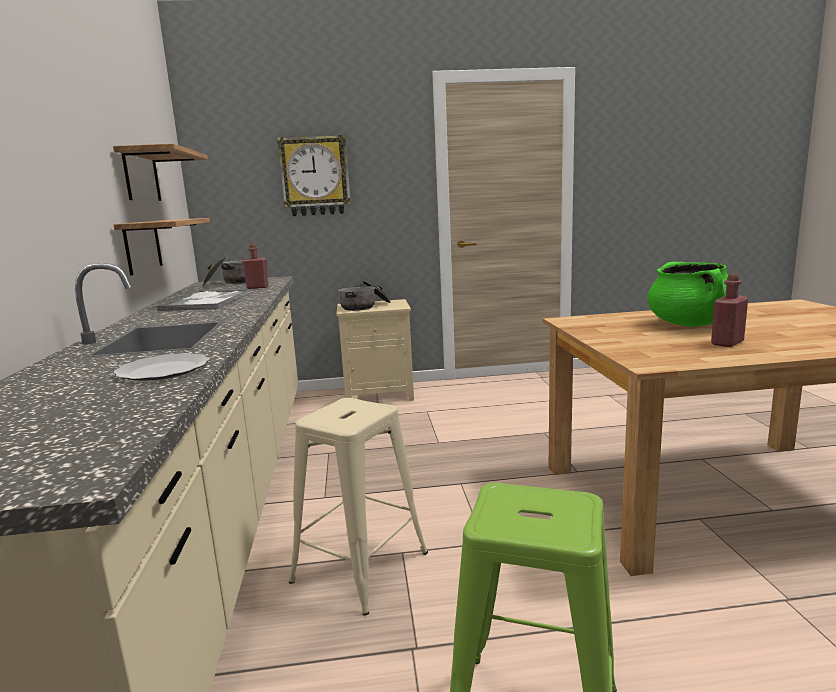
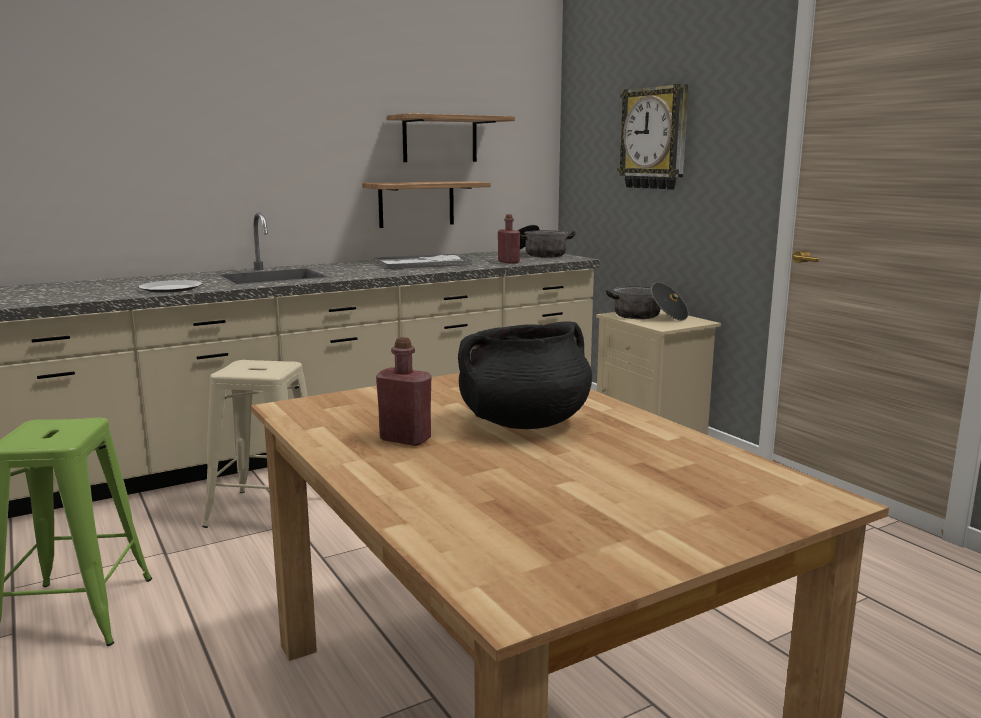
camera: 65 degrees right, 0 degrees up
(689, 324) = (524, 423): green cooking pot -> black cooking pot

